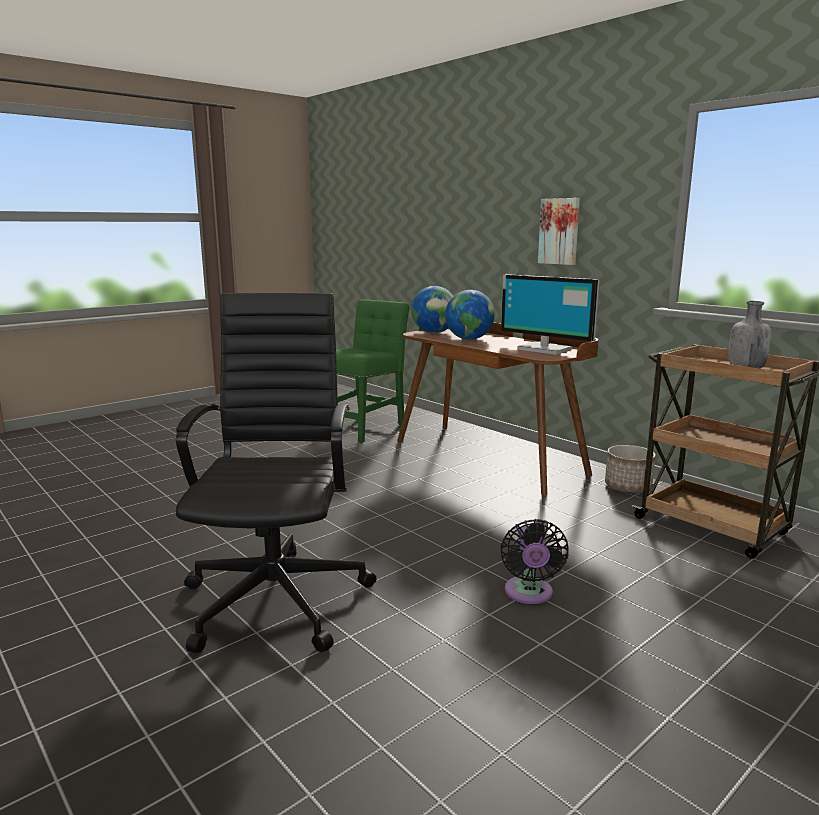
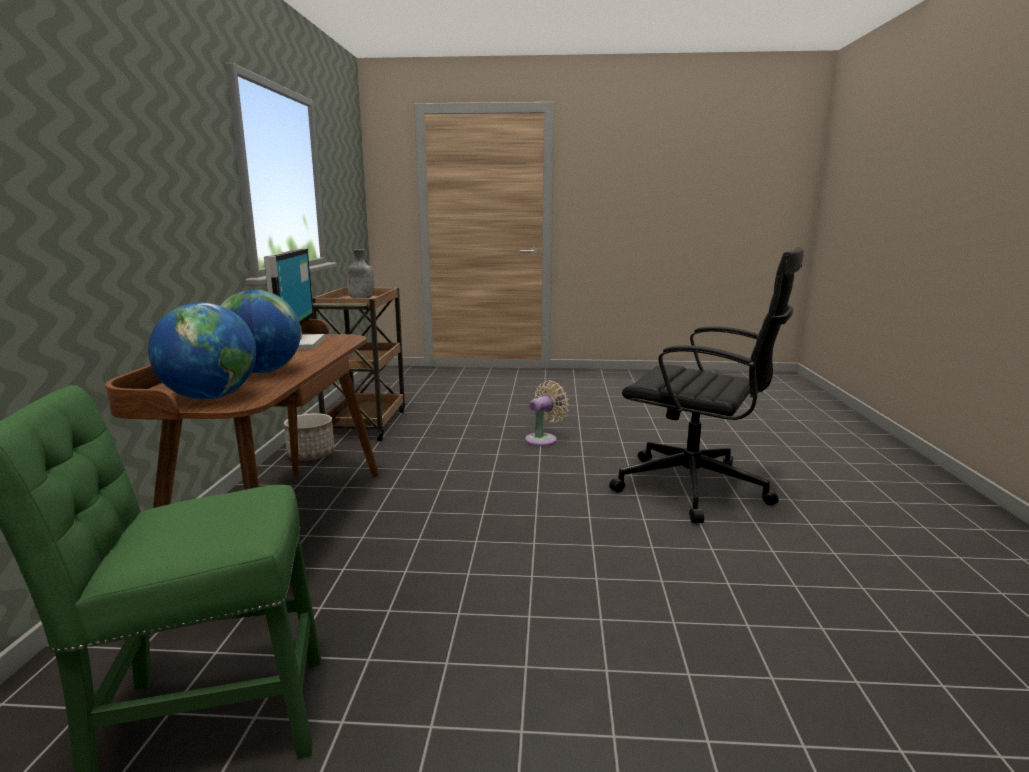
camera: 135 degrees left, 0 degrees up
(278, 597) = (696, 489): black office chair -> black office chair turned 105 degrees counterclockwise
(529, 594) = (543, 439): black fan -> beige fan
(560, 231) = (152, 193): picture -> none

